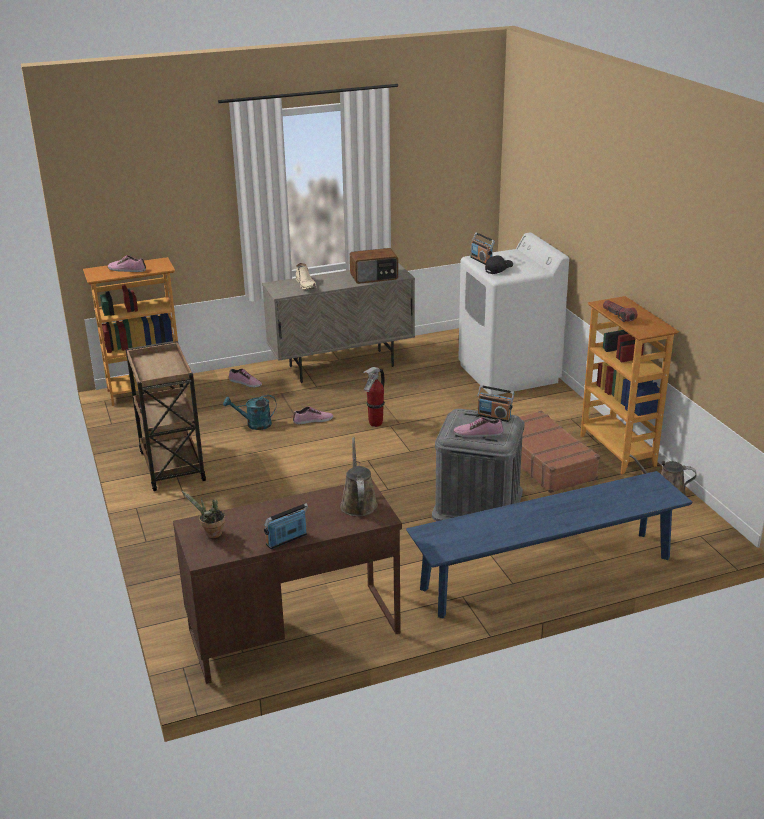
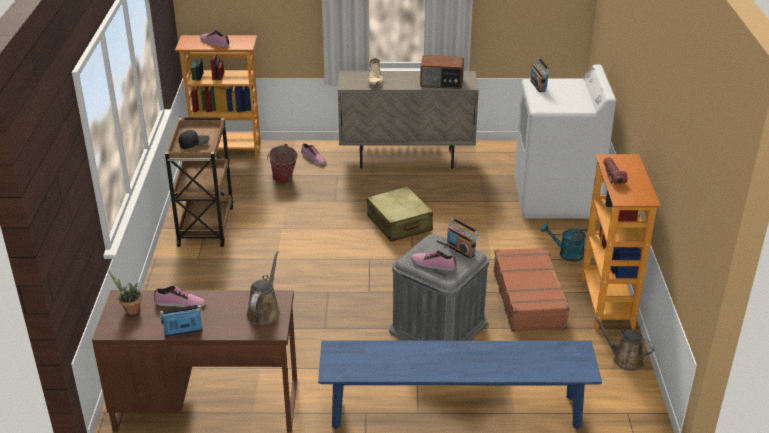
camera: 20 degrees right, 5 degrees up
(227, 408) = (283, 180): none -> bucket
(254, 424) = (295, 201): turquoise watering can -> turquoise watering can (566, 254)
(313, 420) = (347, 208): shoe -> shoe (180, 304)
(375, 423) = (399, 224): fire extinguisher -> beige suitcase
(498, 270) = (546, 99): black cap -> black cap (194, 144)

